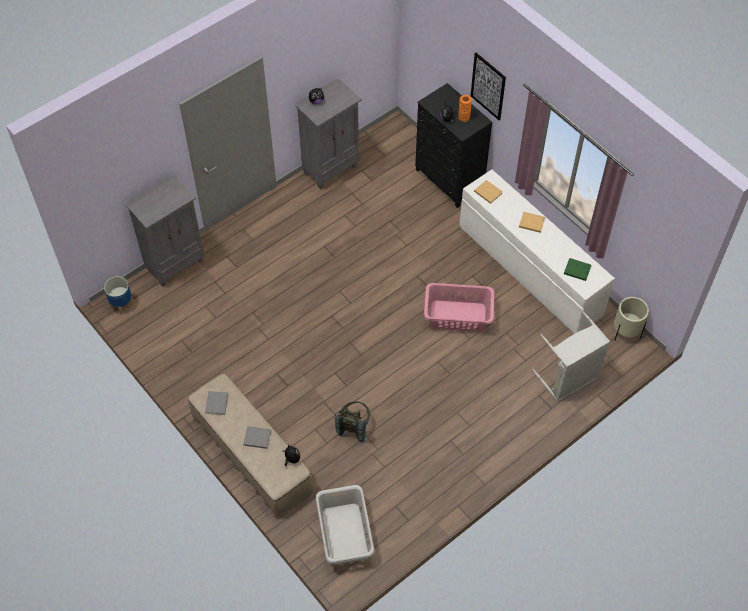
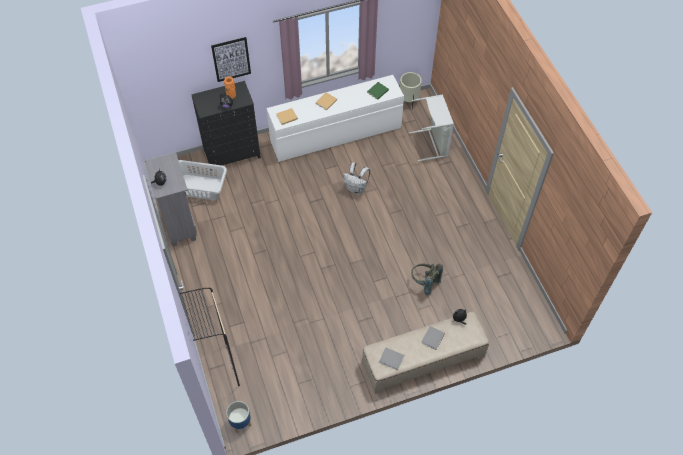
camera: 70 degrees left, 0 degrees up
(175, 266) = (220, 368): grey cabinet -> black clothes rack
(344, 534) = (510, 315): grey laundry basket -> grey laundry basket (200, 188)
(458, 316) = (356, 189): pink laundry basket -> white backpack

